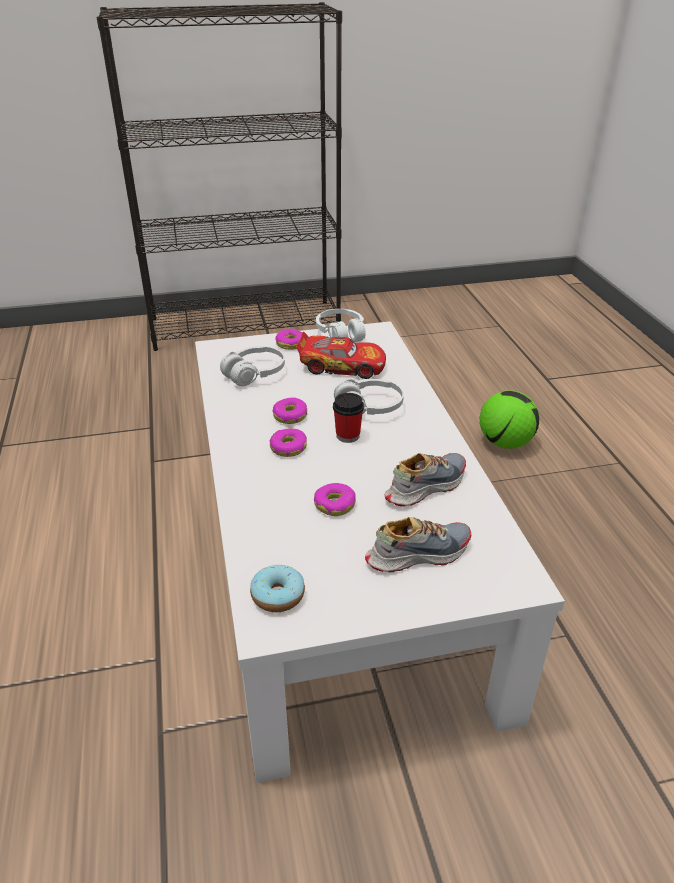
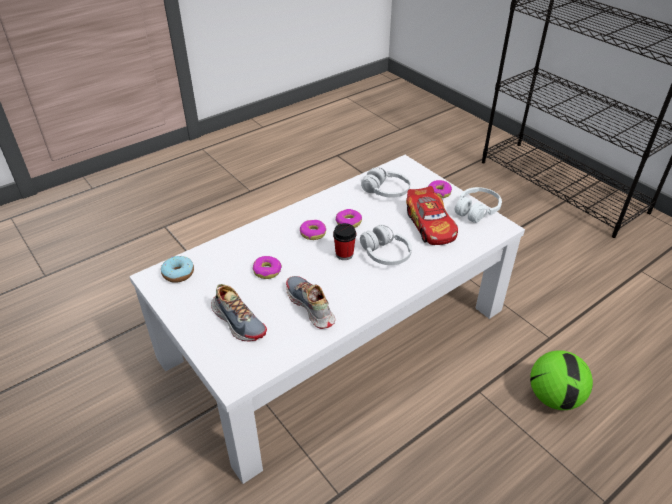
camera: 65 degrees right, 5 degrees up
(425, 486) = (310, 307): shoe -> shoe turned 150 degrees counterclockwise

